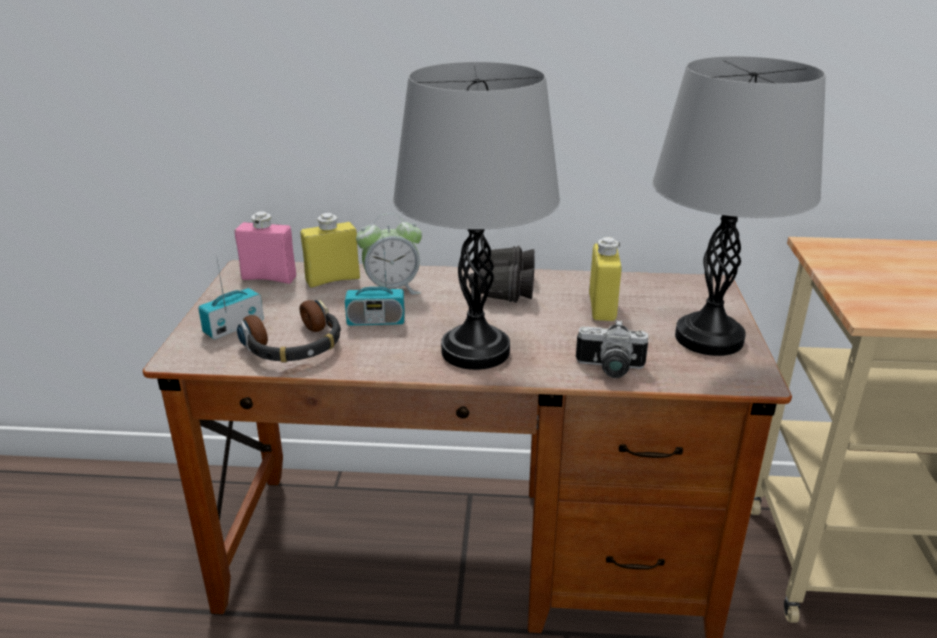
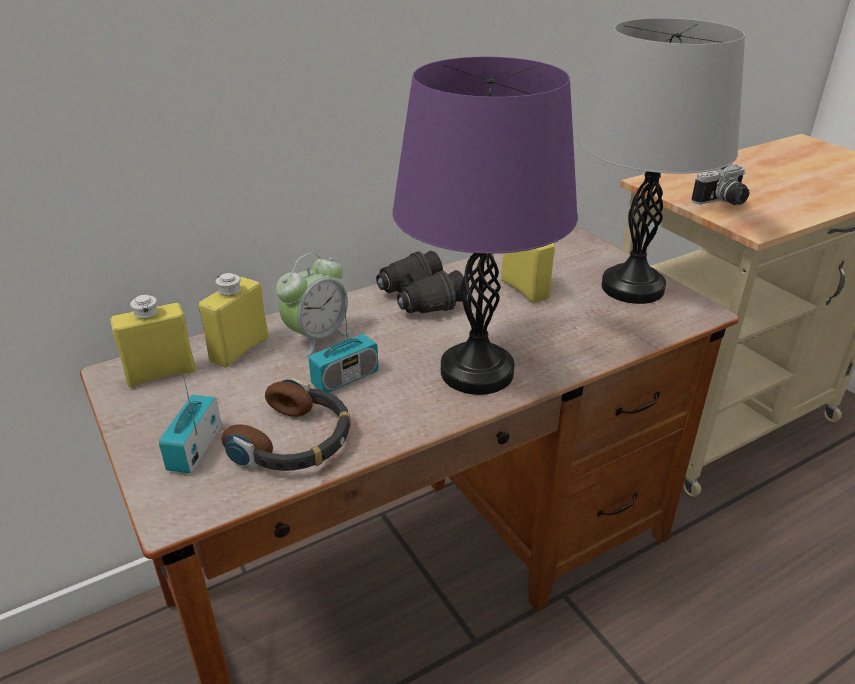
camera: 35 degrees left, 5 degrees up
(269, 278) = (161, 373): pink bottle -> yellow bottle
(475, 351) = (476, 372): grey table lamp -> purple table lamp
(609, 369) = (601, 344): camera -> camera (722, 202)

